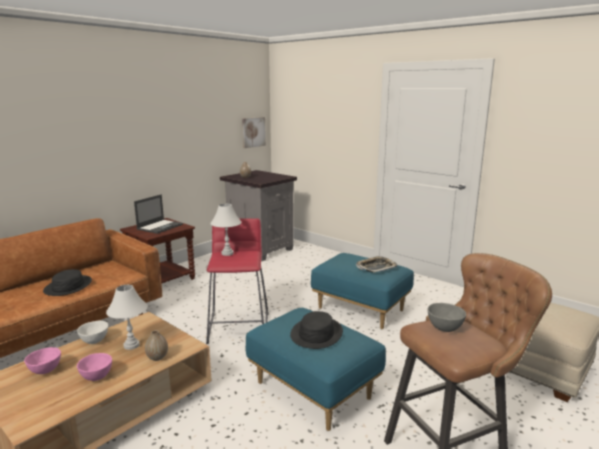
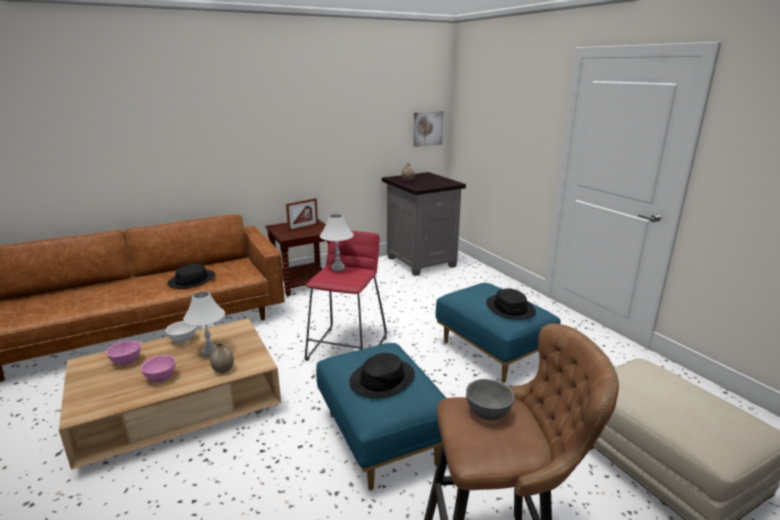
camera: 20 degrees right, 5 degrees up
(160, 226) = (303, 227): laptop -> picture frame
(376, 267) = (510, 308): tray -> black hat

